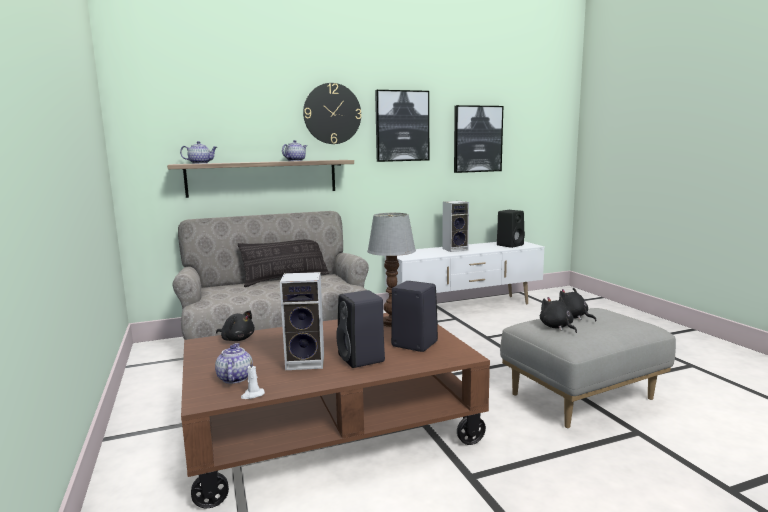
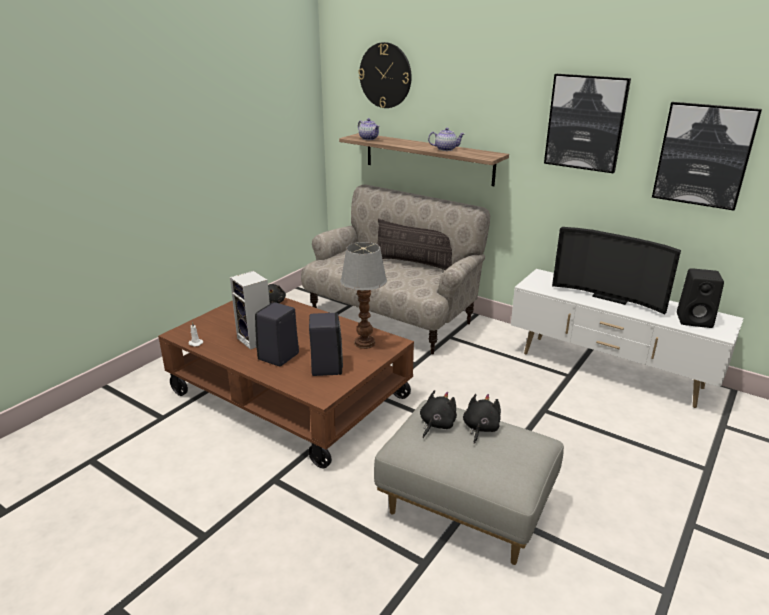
camera: 55 degrees right, 15 degrees up
(234, 378) = (213, 328): teapot -> none
(332, 114) = (502, 99): wall clock -> wall clock (385, 75)
(455, 249) = (610, 297): speaker -> television

